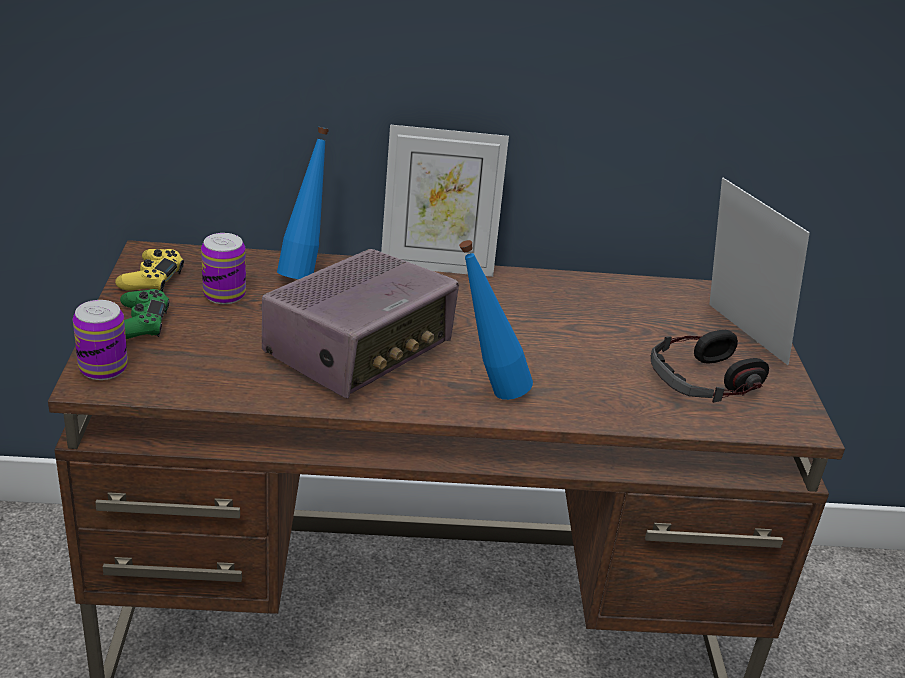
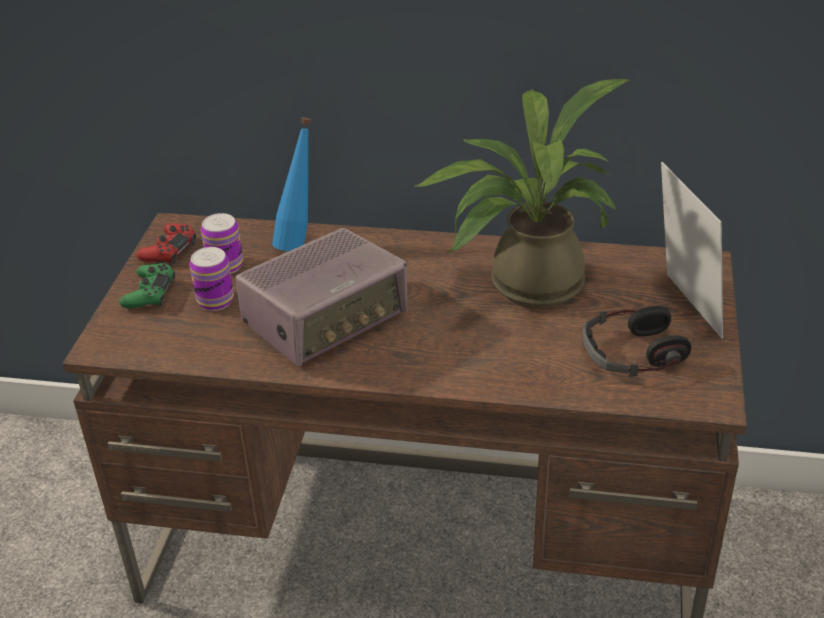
camera: 15 degrees right, 5 degrees up
(103, 368) = (111, 334): can -> can (215, 300)
(151, 279) = (169, 250): yellow game controller -> red game controller
(437, 265) = (419, 235): picture frame -> none
(488, 391) = (427, 361): blue bottle -> none
(567, 314) = (524, 284): none -> potted plant

